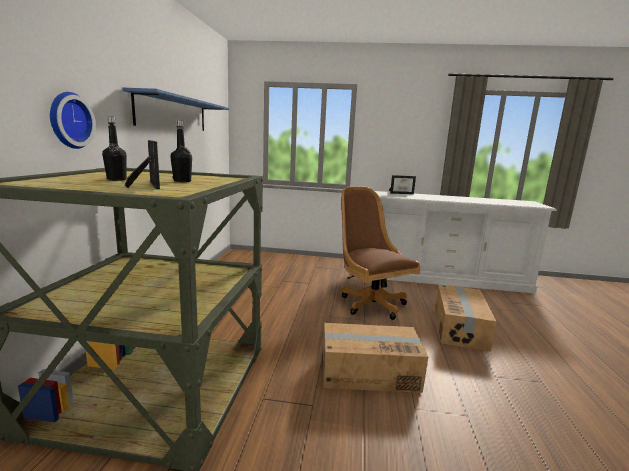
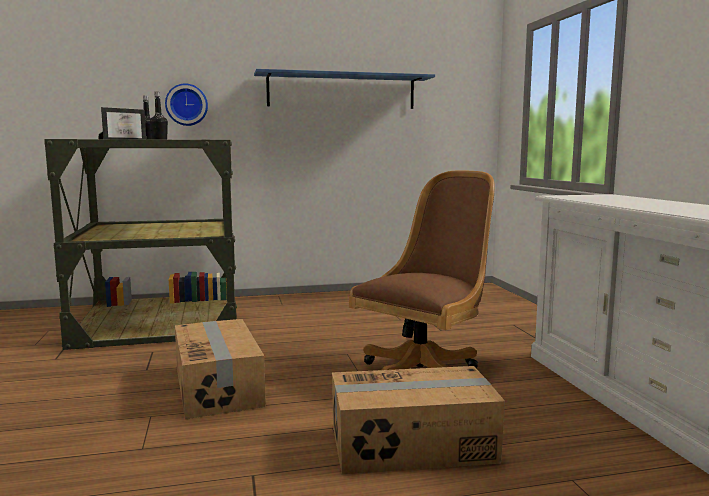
camera: 70 degrees right, 5 degrees down
(401, 193) = (641, 199): picture frame -> none

